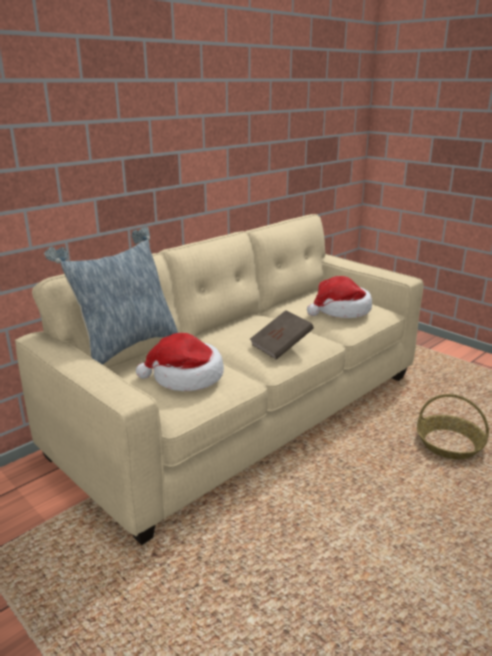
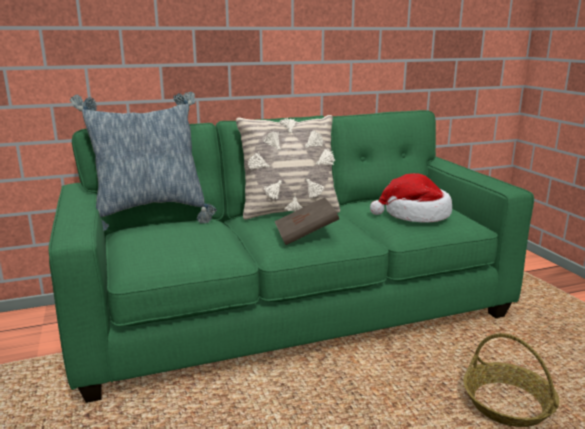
camera: 25 degrees right, 5 degrees down
(185, 377) = (179, 243): hat -> none
(239, 326) = (289, 212): none -> beige pillow
(246, 413) = (293, 312): beige sofa -> green sofa

